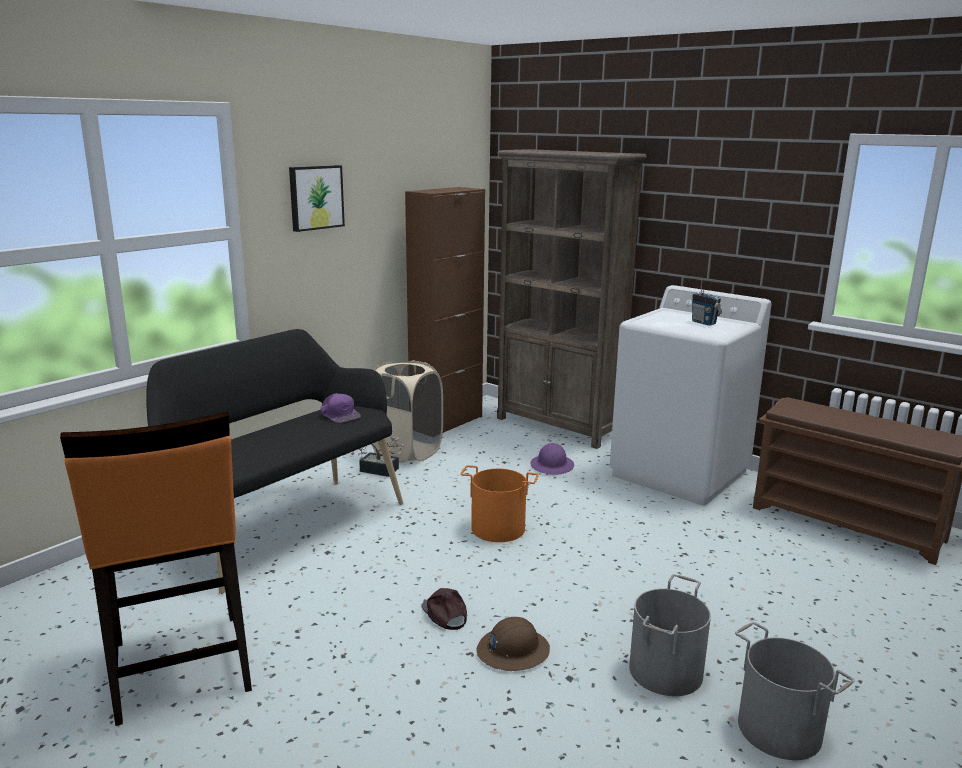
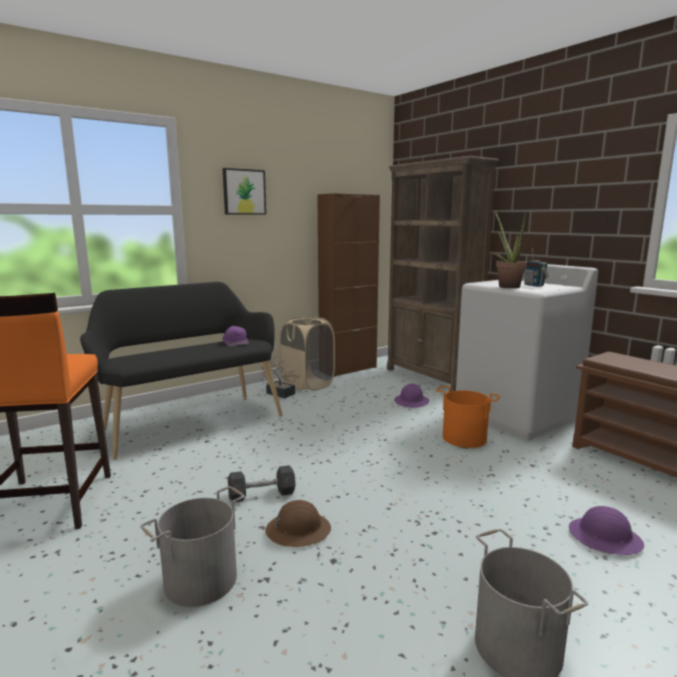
camera: 15 degrees right, 5 degrees down
(444, 614) = (262, 494): brown cap -> grey dumbbell
(498, 529) = (343, 439): orange bucket -> orange bucket (464, 438)
(664, 670) = (424, 568): grey bucket -> grey bucket (200, 579)
(675, 326) = (506, 286): none -> potted plant
(817, 610) = (605, 538): none -> purple hard hat

